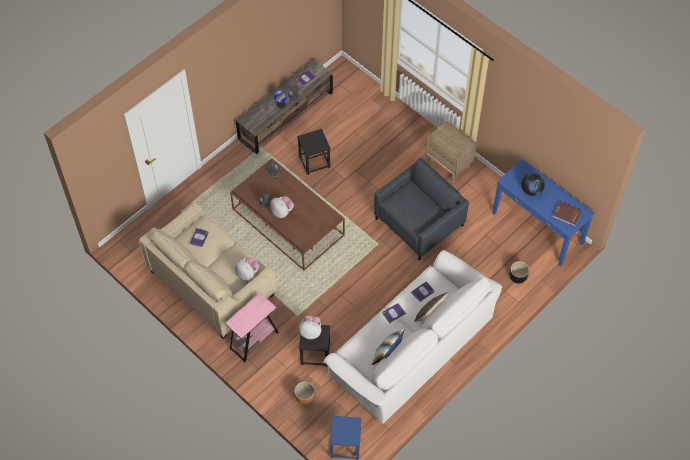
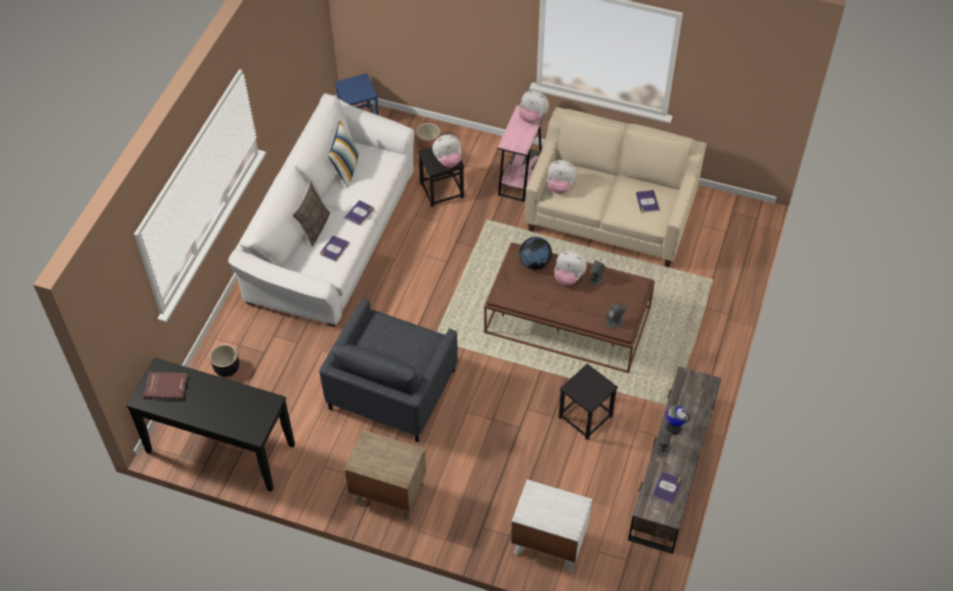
camera: 155 degrees right, 5 degrees down
(236, 322) = (532, 117): none -> plush toy
(375, 107) = (548, 543): none -> white nightstand
(531, 190) = (229, 402): globe -> globe (535, 263)
(537, 228) = (220, 448): blue console table -> black console table

